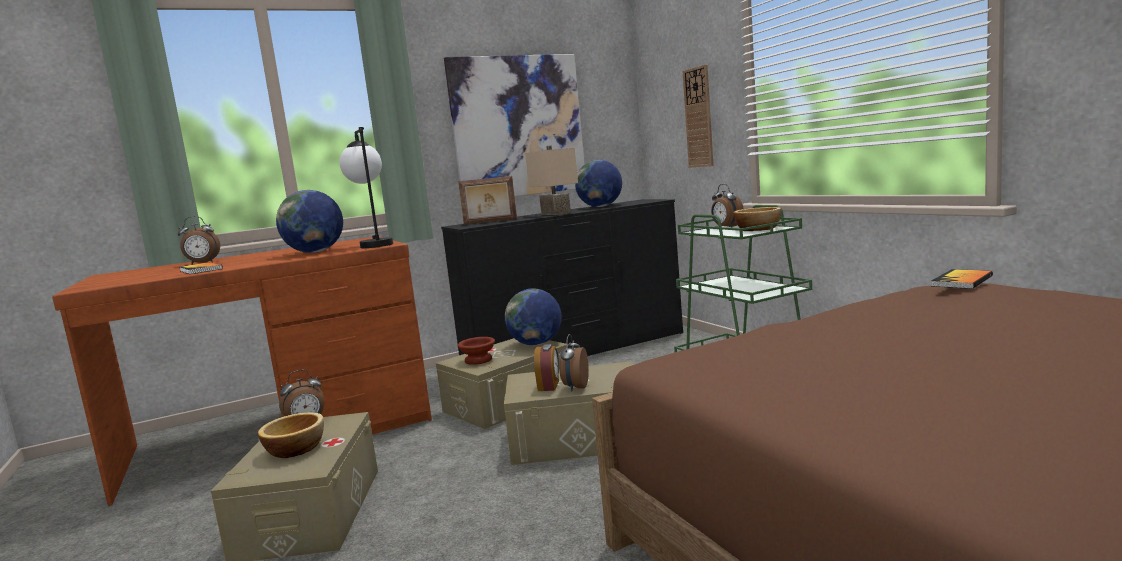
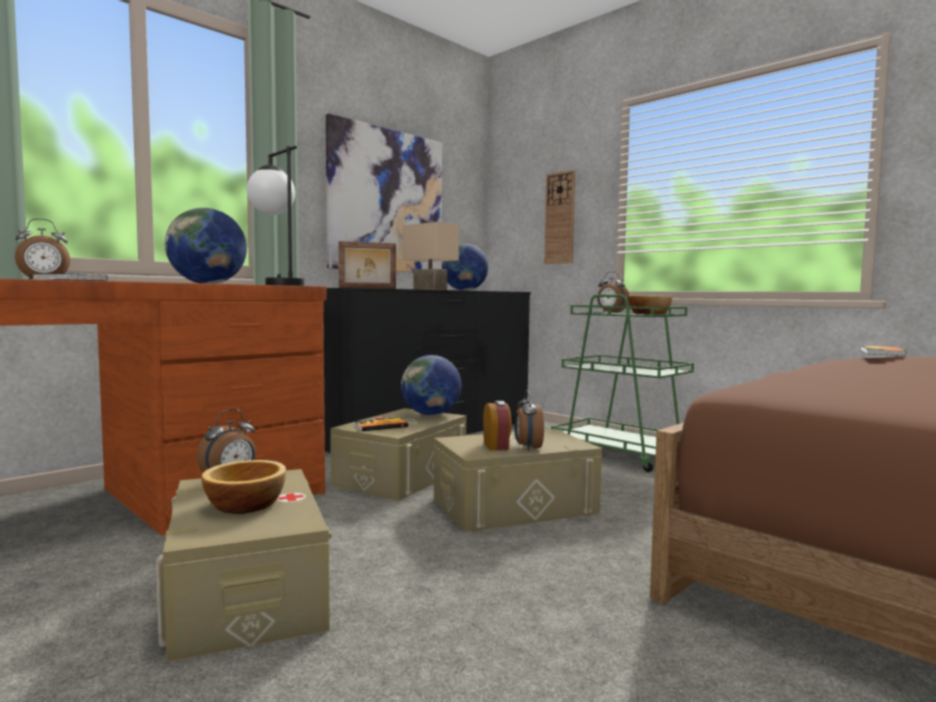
camera: 20 degrees left, 5 degrees down
(477, 360) = (380, 426): brown bowl -> book

